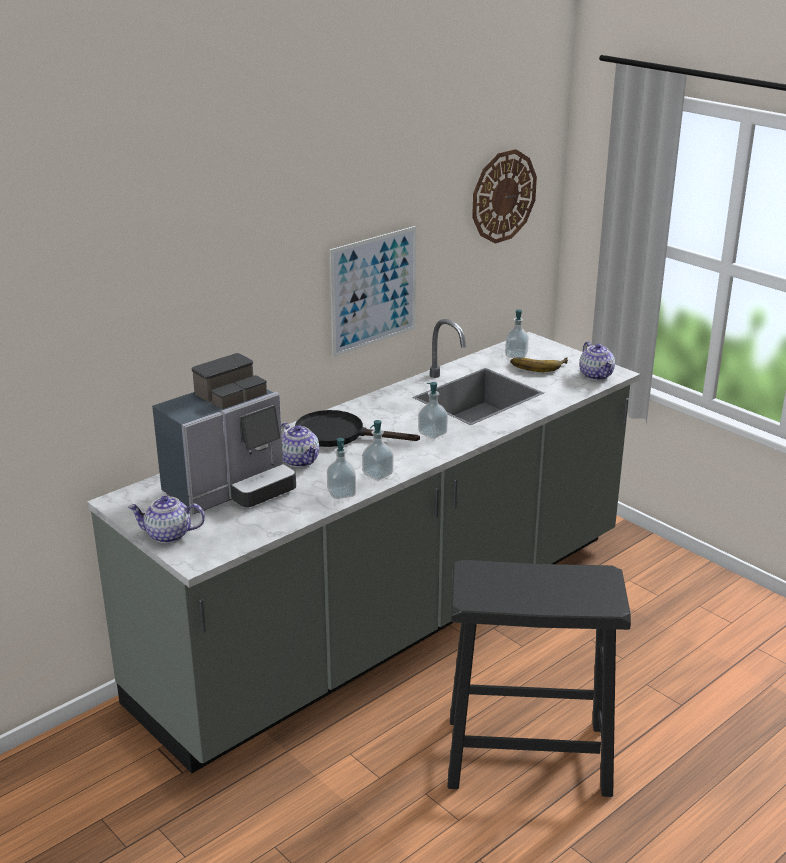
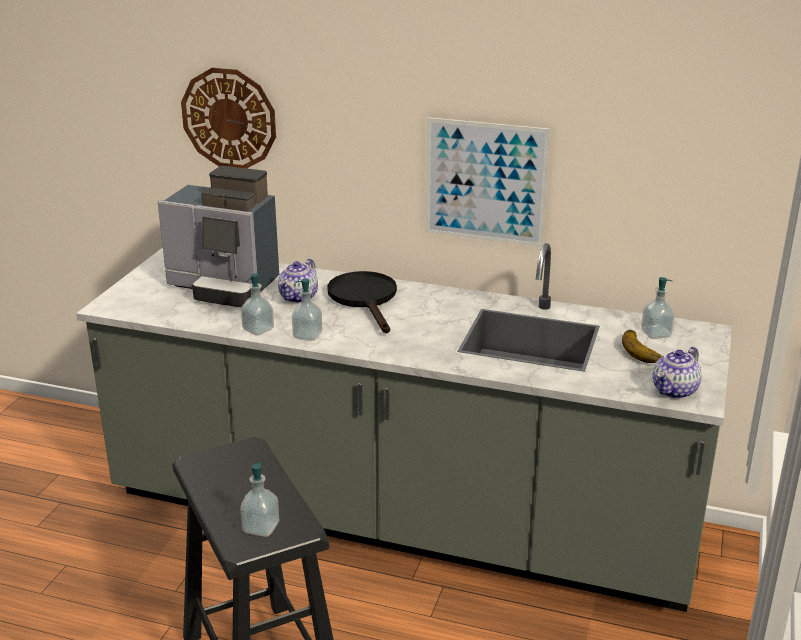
camera: 60 degrees right, 0 degrees up
(168, 535) = (134, 287): teapot -> none
(432, 433) = (416, 338): soap dispenser -> soap dispenser (261, 527)
(503, 196) = (704, 136): wall clock -> wall clock (229, 118)

